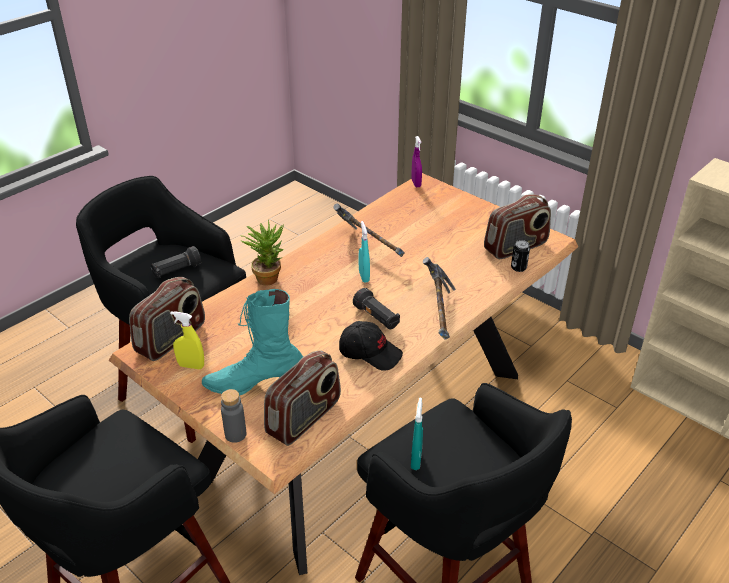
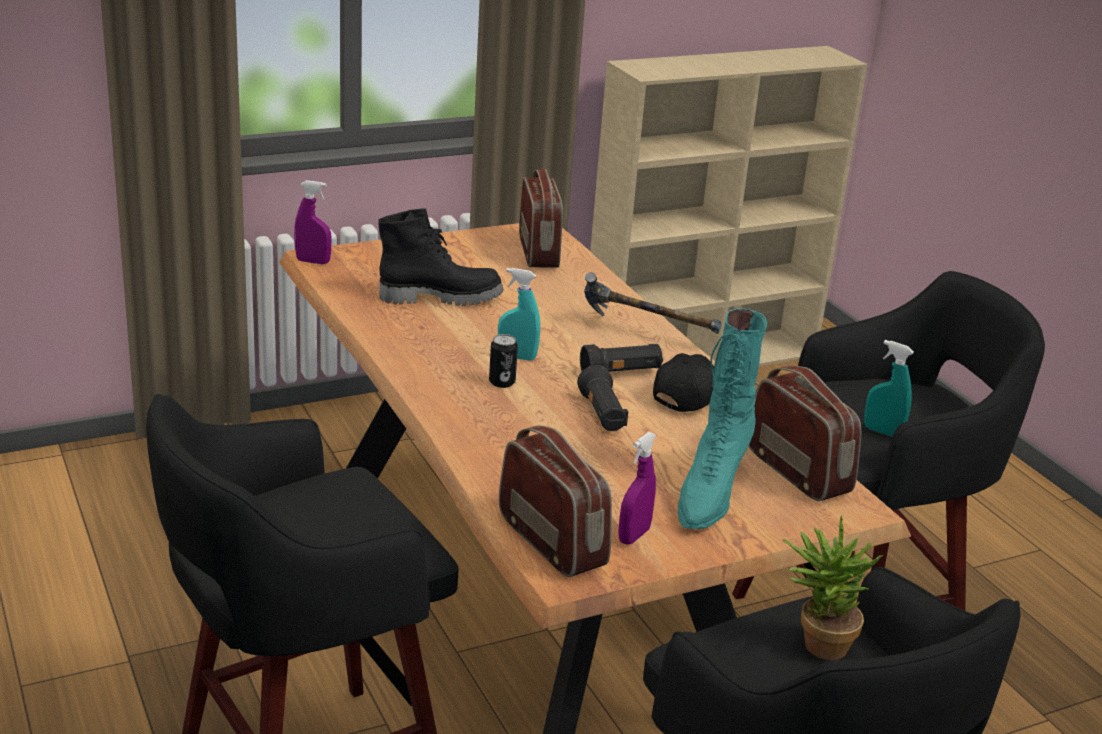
camera: 70 degrees left, 10 degrees down
(176, 271) = (327, 516): black flashlight -> black flashlight (602, 415)
(191, 366) = (634, 536): yellow spray bottle -> purple spray bottle
(235, 434) = (807, 528): grey bottle -> none
(268, 276) = (451, 425): potted plant -> potted plant (816, 643)
(368, 247) = (446, 335): hammer -> none
(414, 232) = (440, 297): none -> black boot
(518, 268) = (584, 264): can -> can (502, 382)

